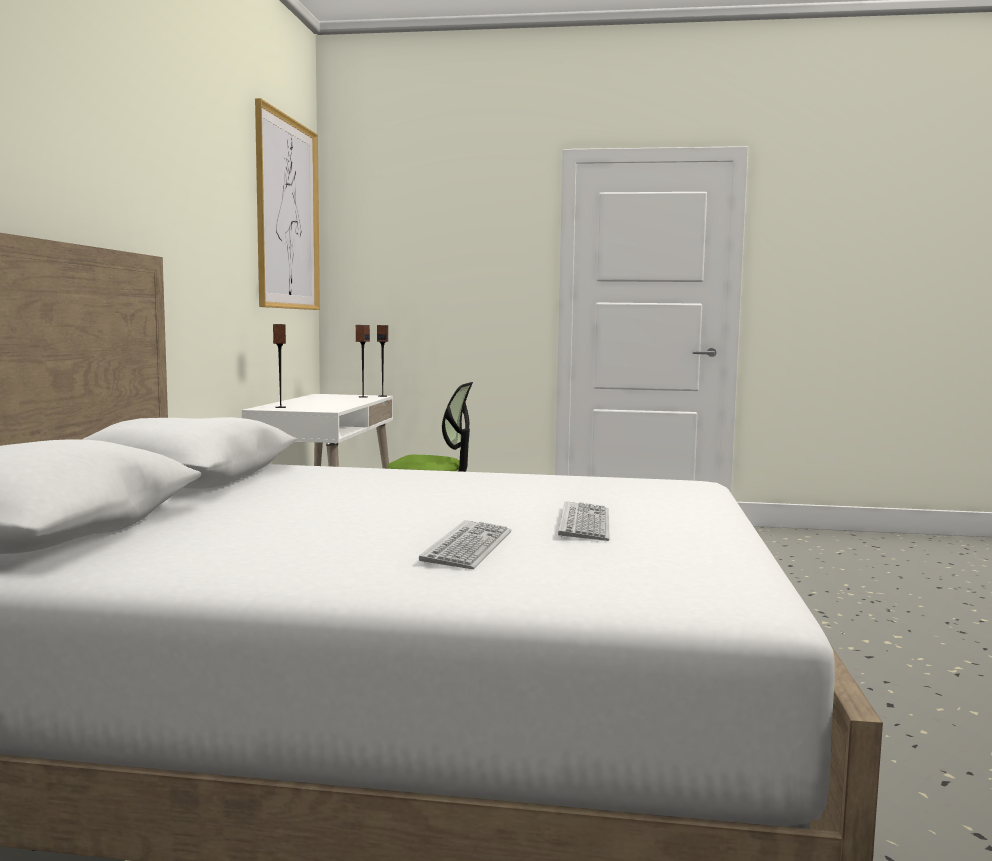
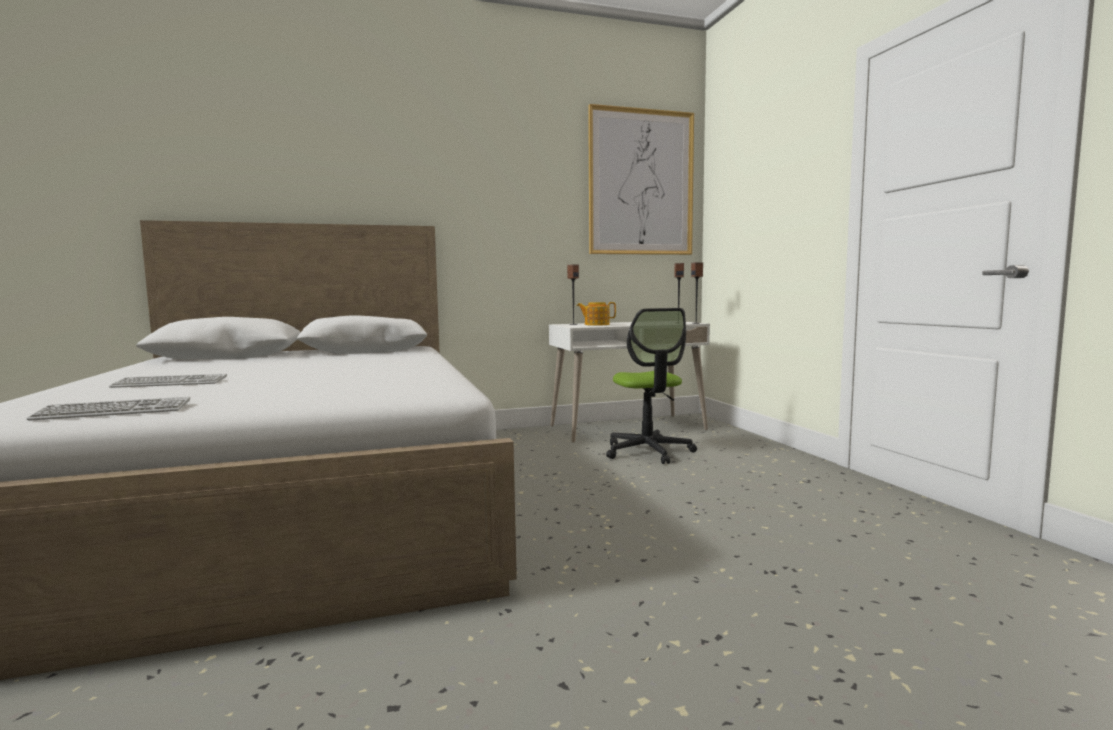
camera: 65 degrees right, 0 degrees up
(313, 405) = (596, 324): none -> teapot
(585, 523) = (242, 389): keyboard -> keyboard (114, 411)

